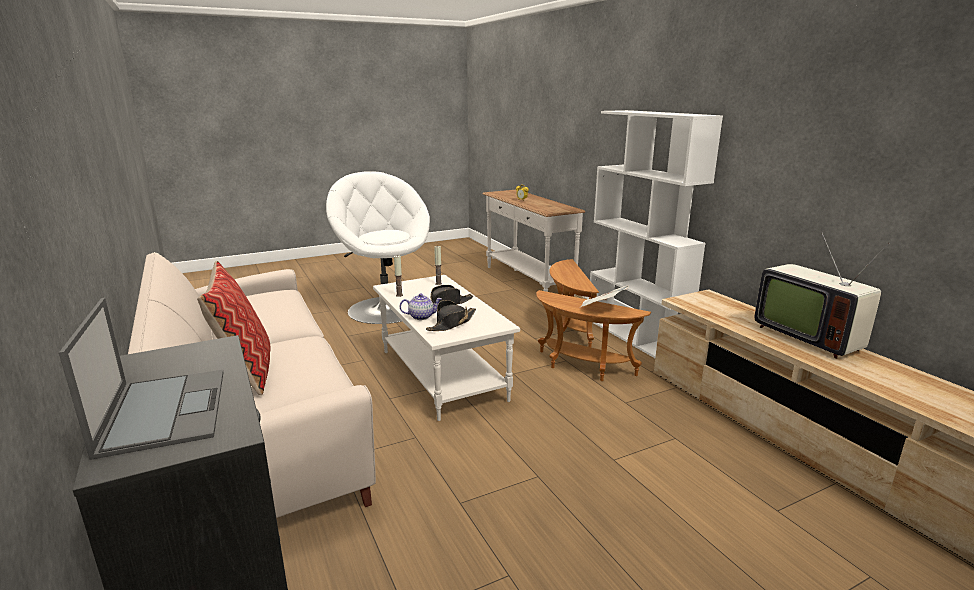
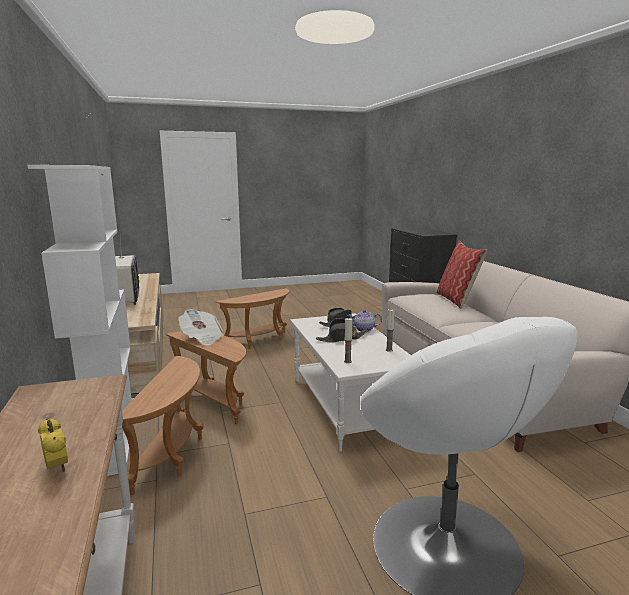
camera: 170 degrees left, 5 degrees down
(164, 410) = (420, 230): laptop -> none
(629, 489) = (259, 341): none -> brown side table

